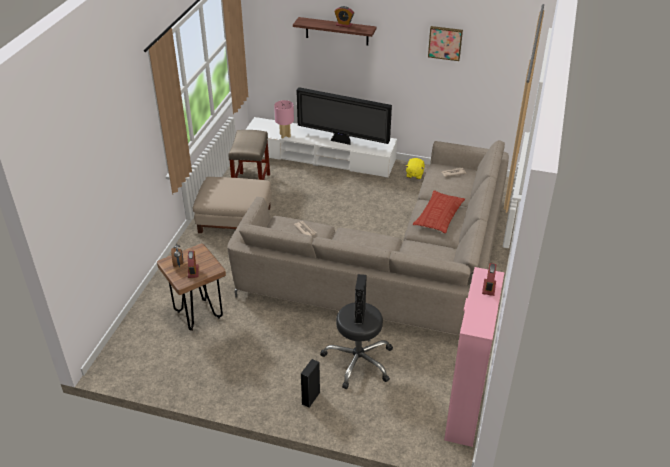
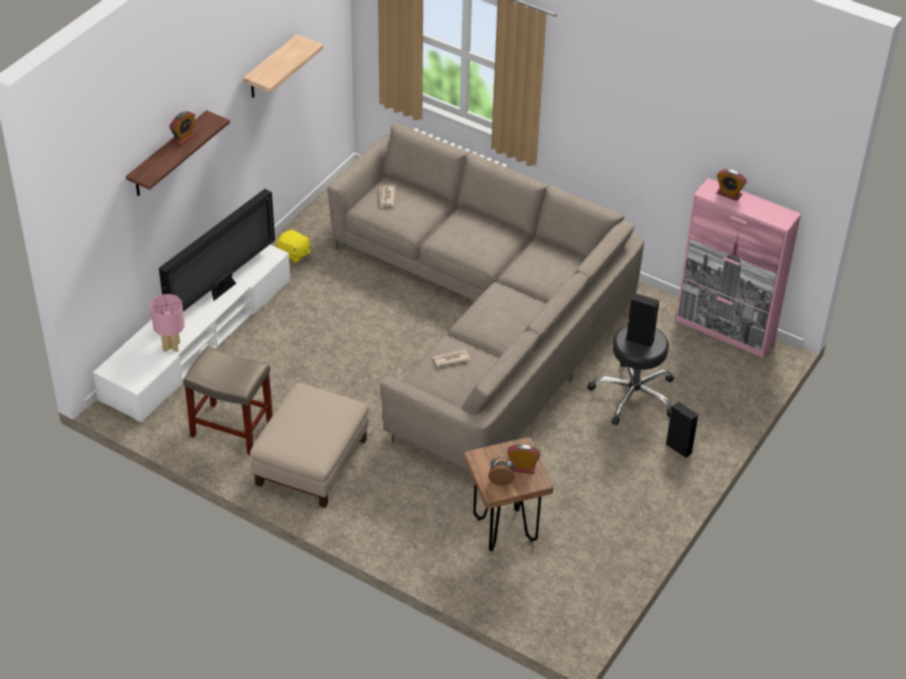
camera: 75 degrees left, 5 degrees up
(439, 215) = (470, 235): pillow -> none
(445, 42) = (271, 68): picture -> shelf

